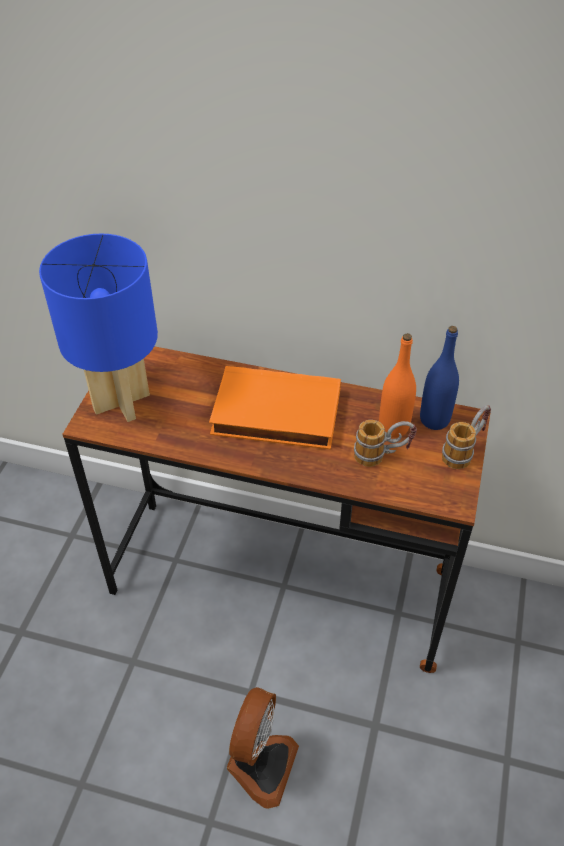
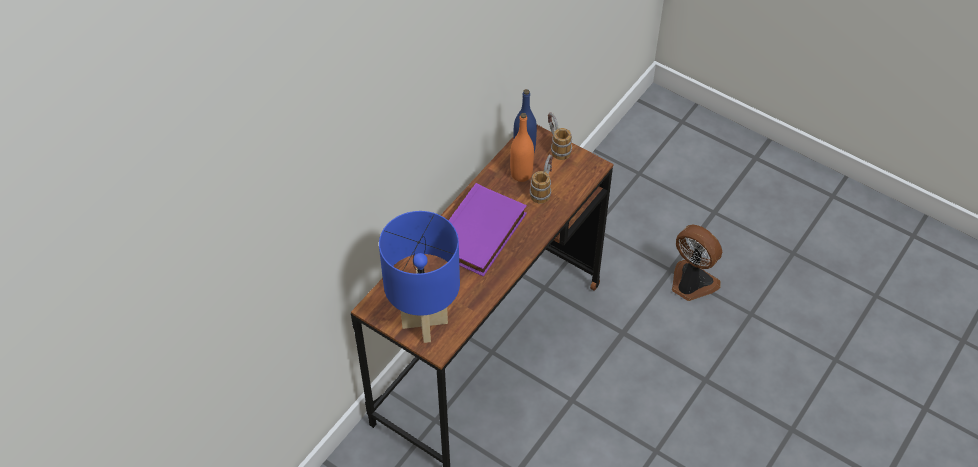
camera: 70 degrees left, 5 degrees up
(260, 765) = (627, 409): fan -> fan (691, 283)
(275, 415) = (480, 234): orange book -> purple book

